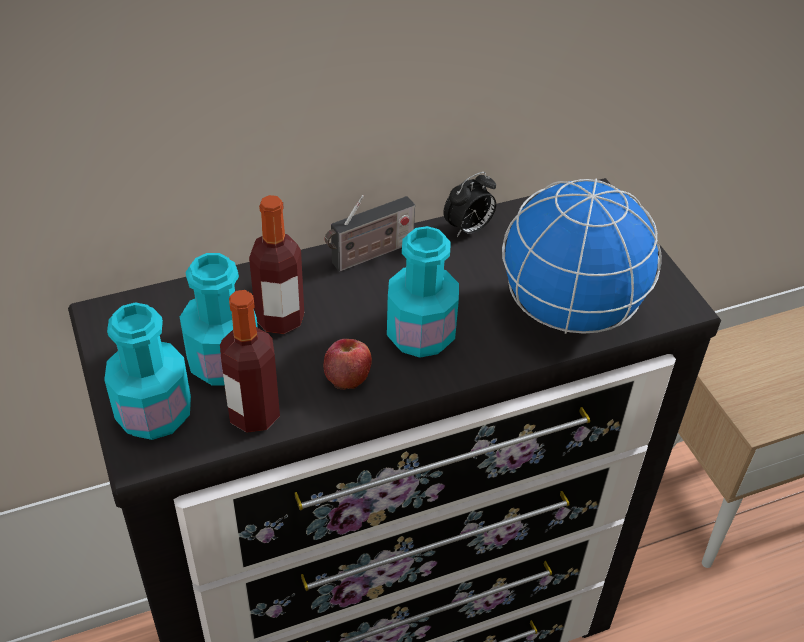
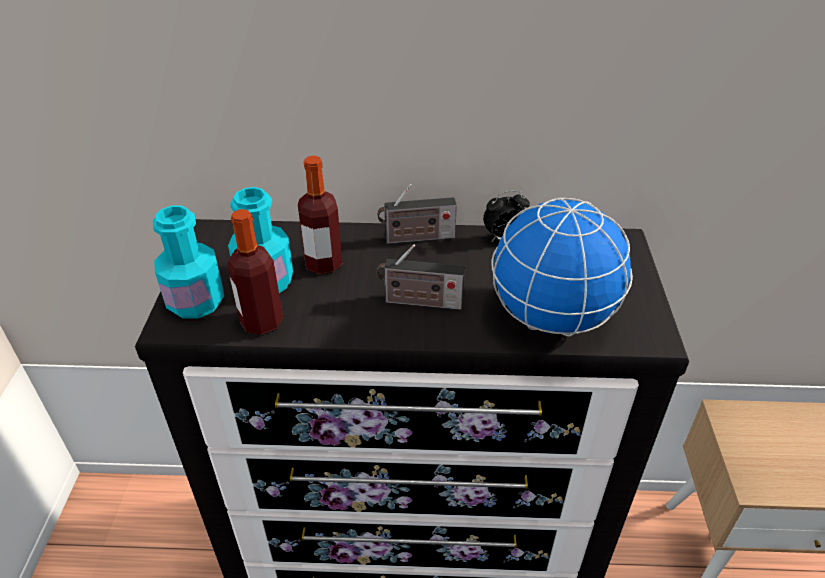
camera: 25 degrees right, 5 degrees down
(347, 376) = (346, 315): apple -> none
(420, 335) = (419, 302): turquoise bottle -> radio

